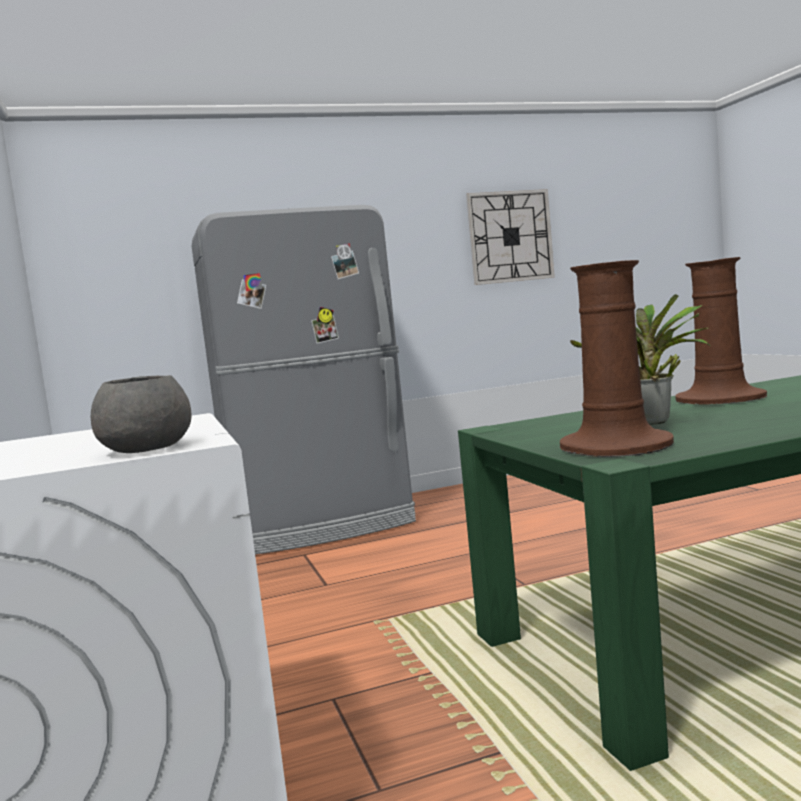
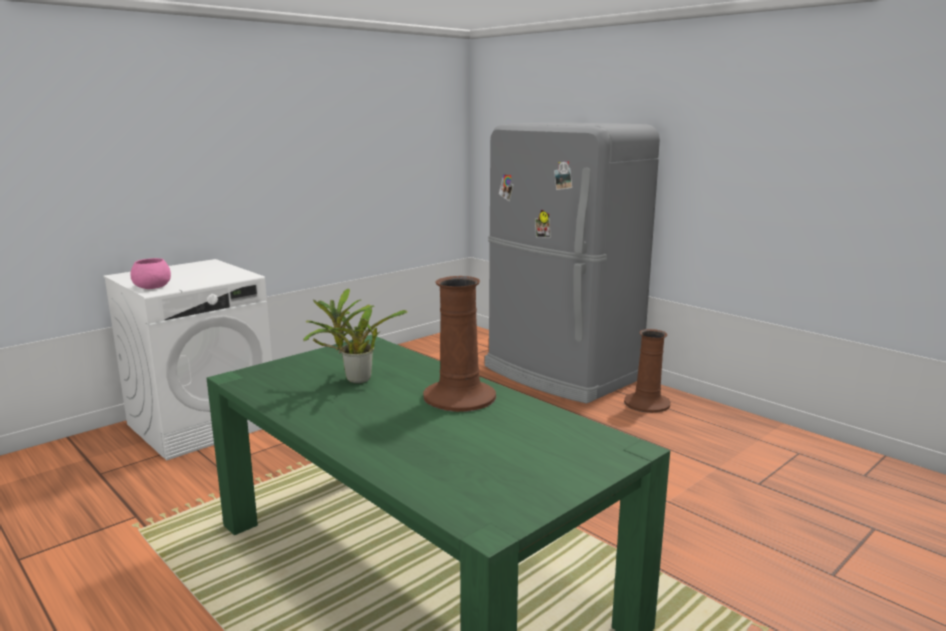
camera: 65 degrees right, 10 degrees up
(146, 449) = (153, 287): grey bowl -> pink bowl
(510, 236) = (835, 160): wall clock -> none
(615, 445) = (280, 374): brown vase -> brown vase (646, 403)

